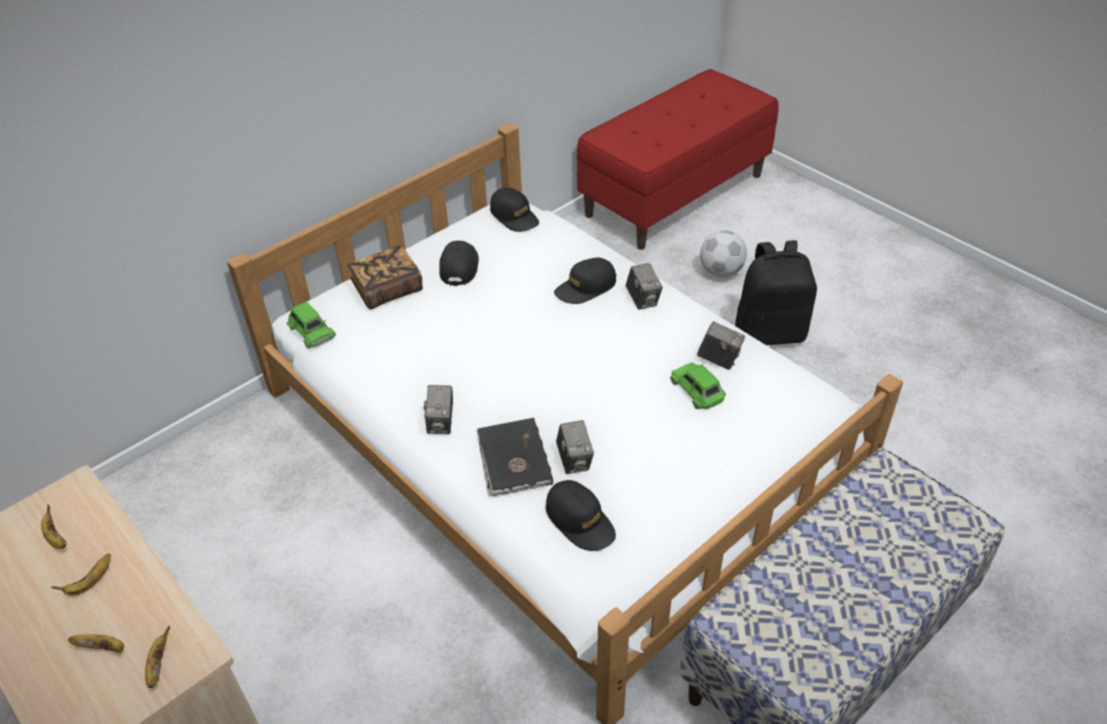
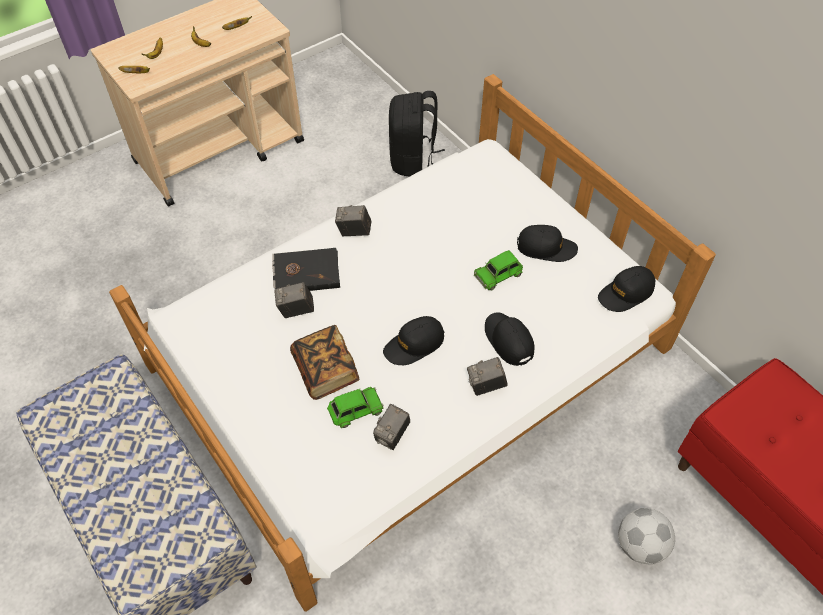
camera: 95 degrees right, 10 degrees up
(311, 331) = (469, 156): green toy car -> green toy car (498, 274)
(387, 289) = (517, 200): book -> book (326, 370)
(580, 521) = (238, 308): black cap -> black cap (414, 345)
(770, 332) = (533, 575): black backpack -> black backpack (413, 160)

